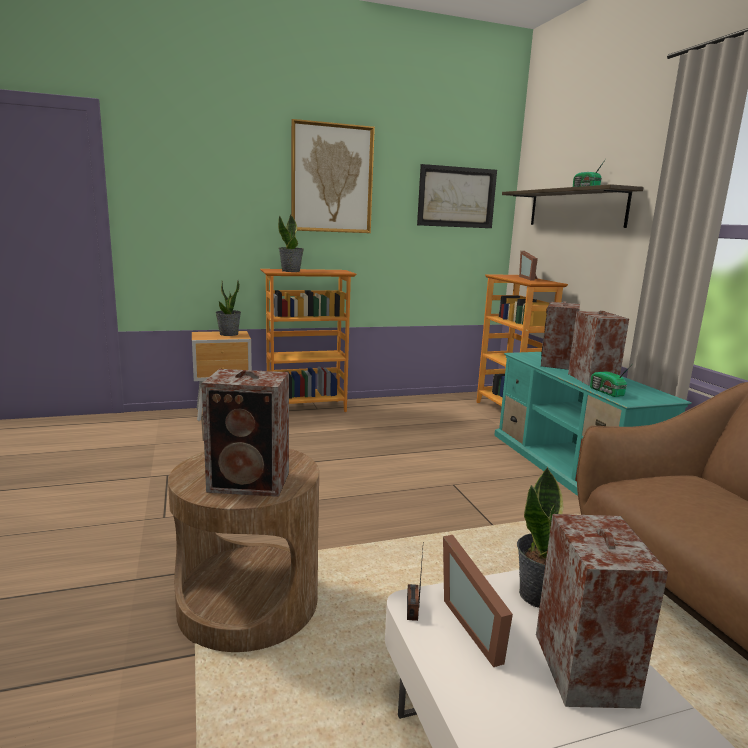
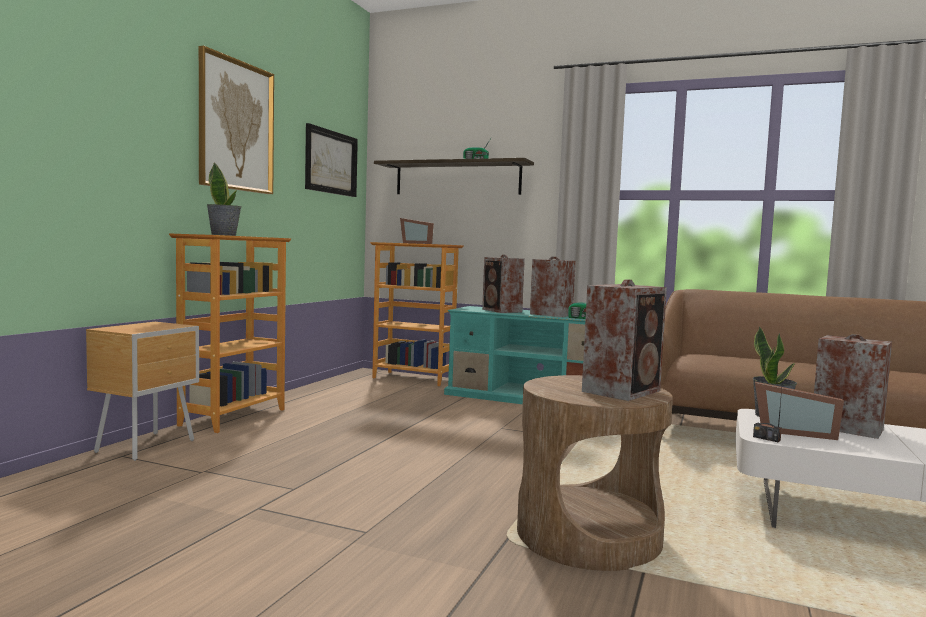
camera: 50 degrees left, 10 degrees down
(229, 334) = (151, 325): potted plant -> none

